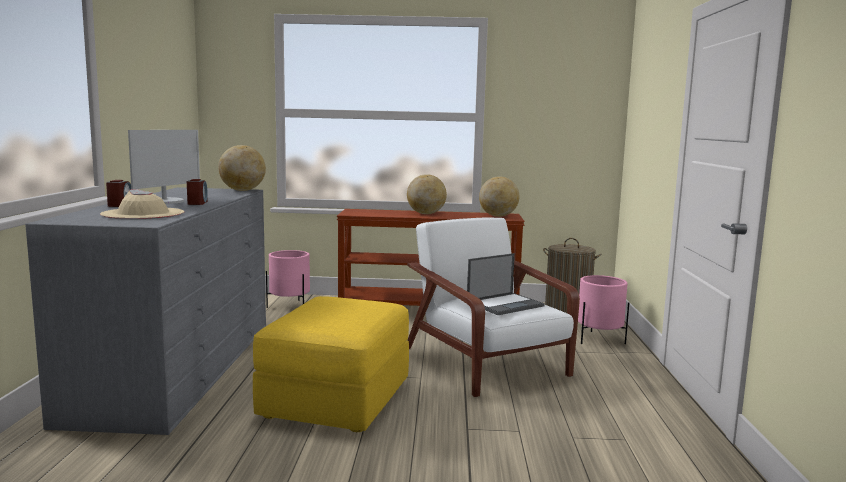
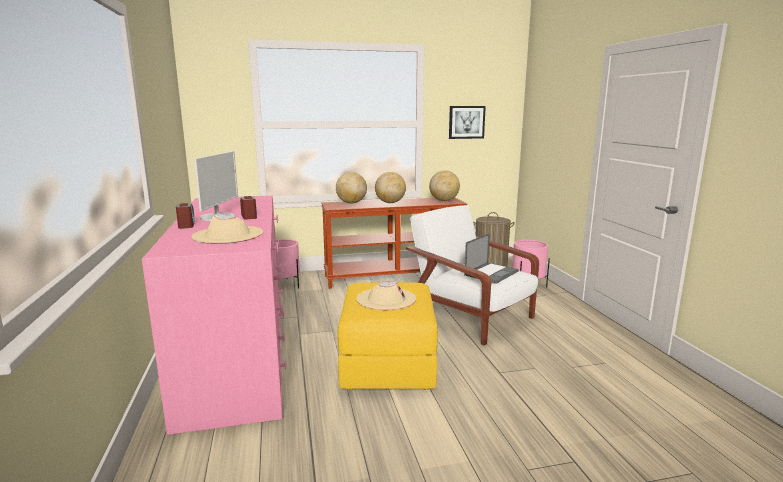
camera: 15 degrees left, 5 degrees up
(178, 367) = (237, 355): grey dresser -> pink dresser
(243, 190) = (259, 198): globe -> globe (351, 203)
(331, 313) = (386, 299): none -> beige hat
(544, 117) = (466, 122): none -> picture

